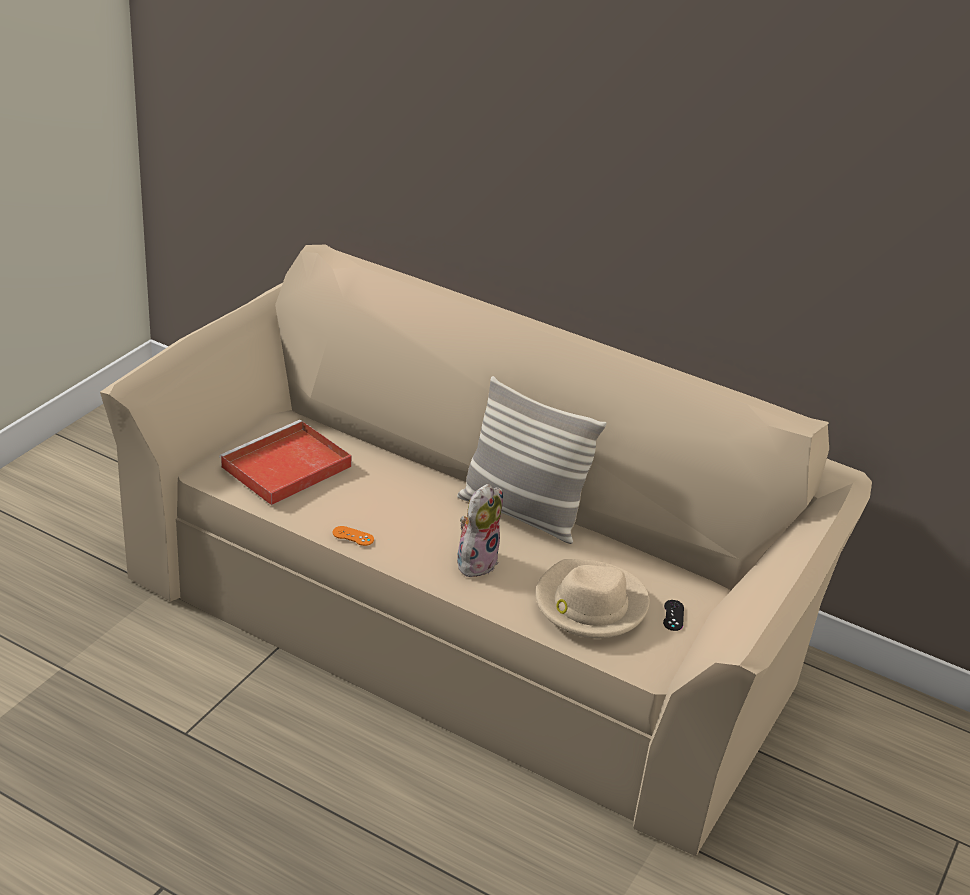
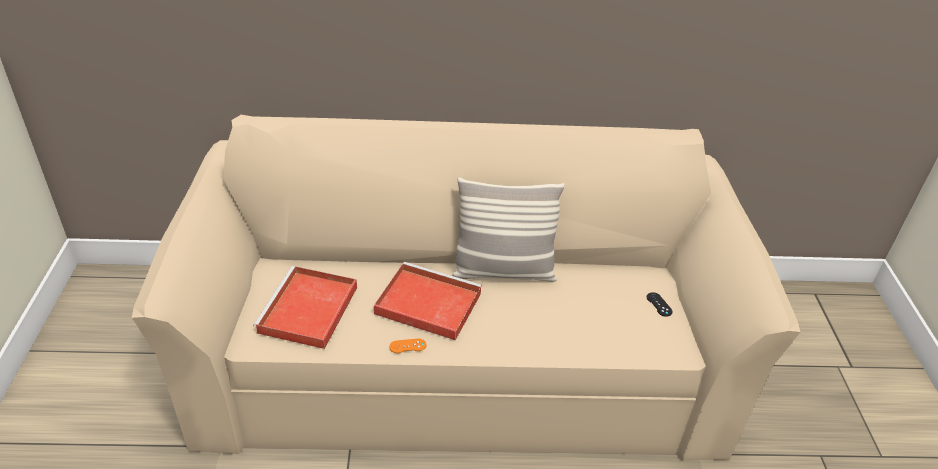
camera: 30 degrees left, 5 degrees up
(406, 507) = (426, 303): none -> red tray
(476, 561) = (508, 324): plush toy -> none
(589, 604) = (607, 322): beige hat -> none

